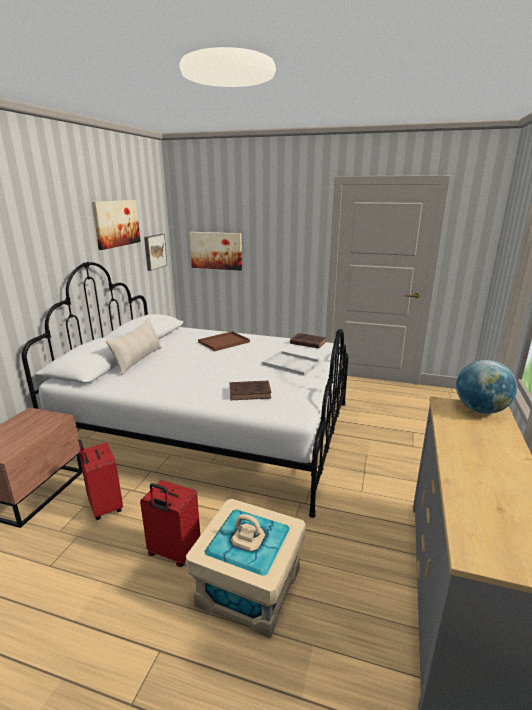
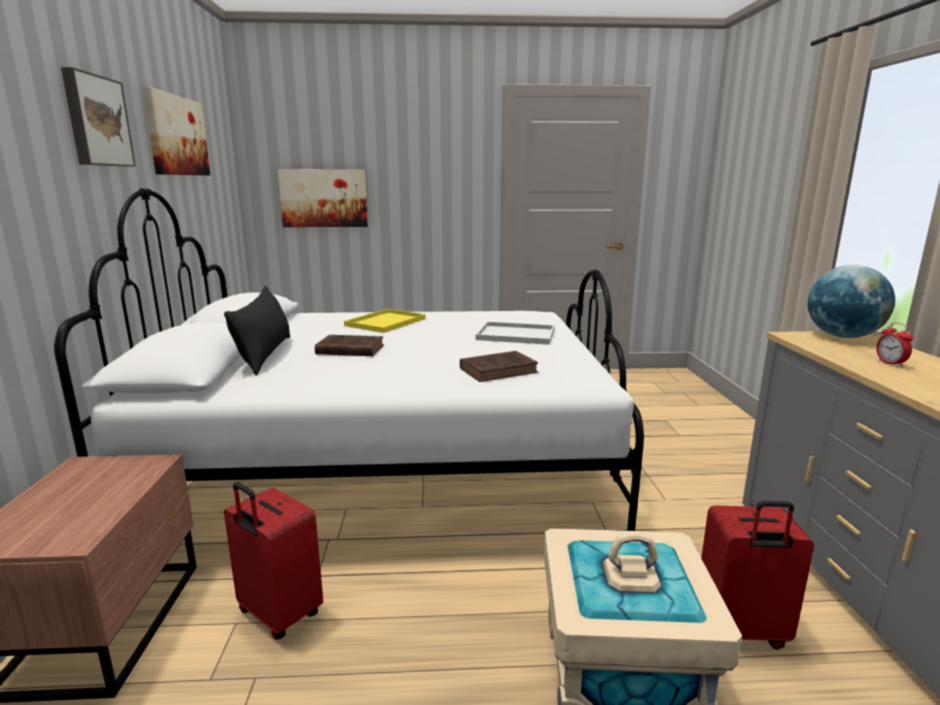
camera: 20 degrees left, 5 degrees down
(138, 360) = (265, 354): beige pillow -> black pillow
(154, 251) = (225, 198): picture -> picture (96, 121)
(173, 552) = (459, 653): red suitcase -> red suitcase (740, 631)
(223, 342) = (385, 322): brown tray -> yellow tray
(307, 343) = (508, 313): brown book -> brown book (348, 350)
(475, 442) = (890, 363): none -> alarm clock

